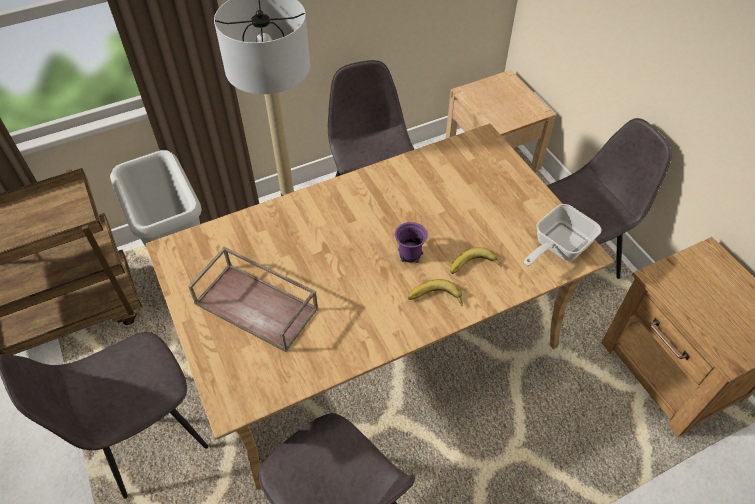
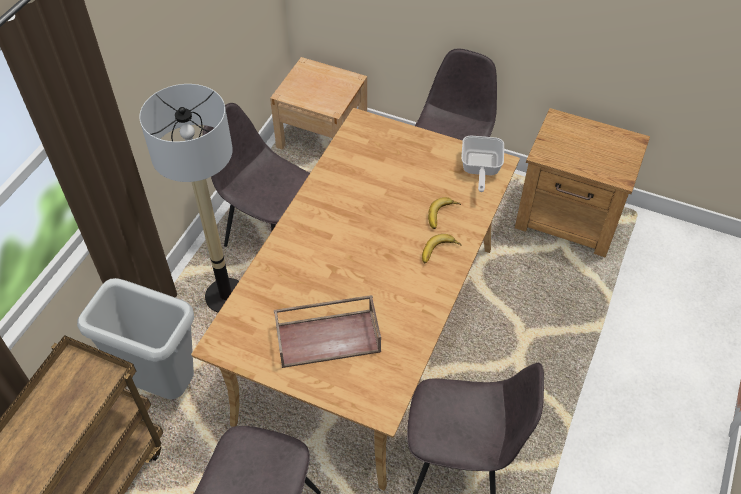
camera: 40 degrees left, 0 degrees up
(409, 254) = (393, 234): purple mug -> none

